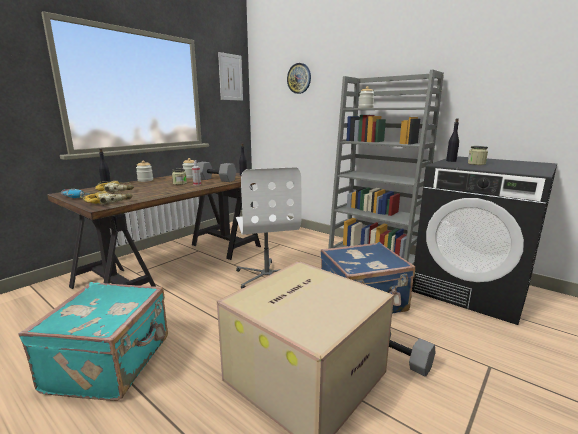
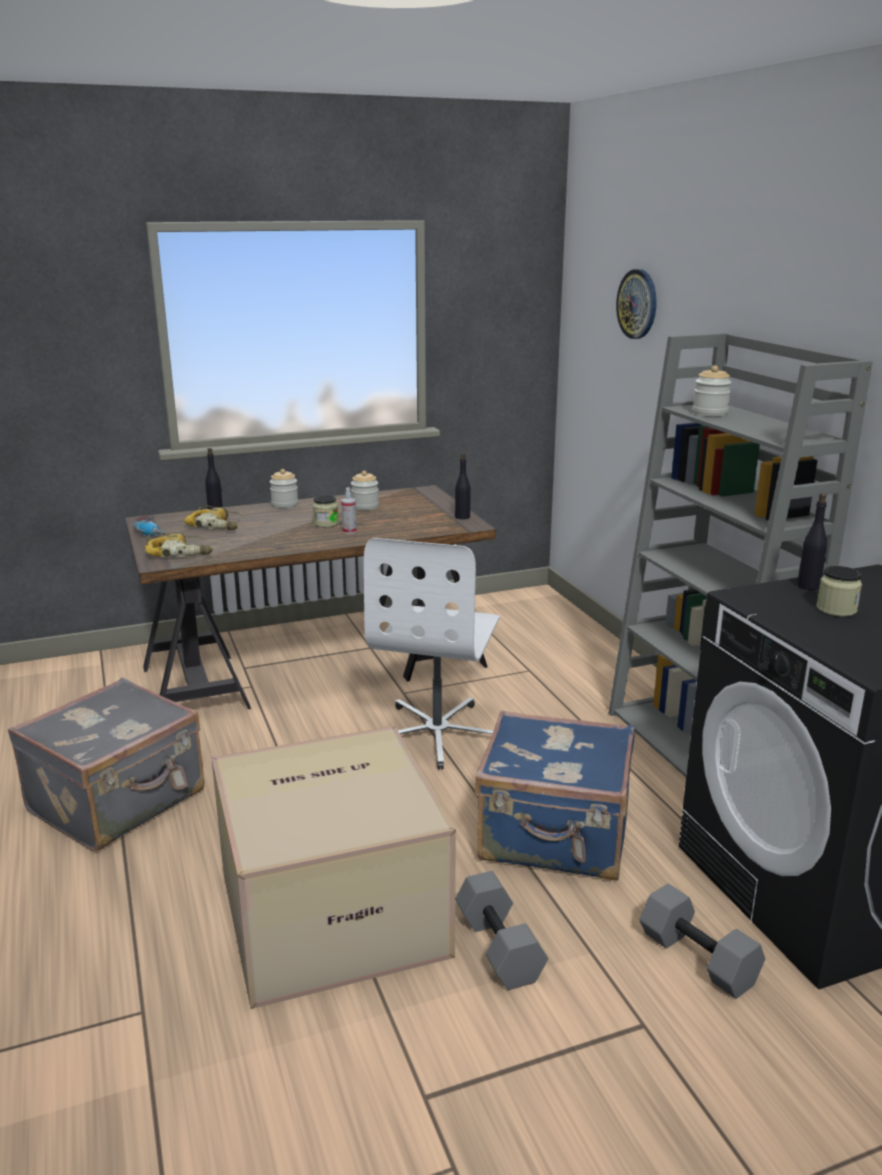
camera: 30 degrees right, 5 degrees up
(112, 363) = (119, 802): turquoise suitcase -> grey suitcase
(215, 180) = (395, 523): grey dumbbell -> grey dumbbell (695, 959)
(230, 77) = (511, 285): picture -> none

